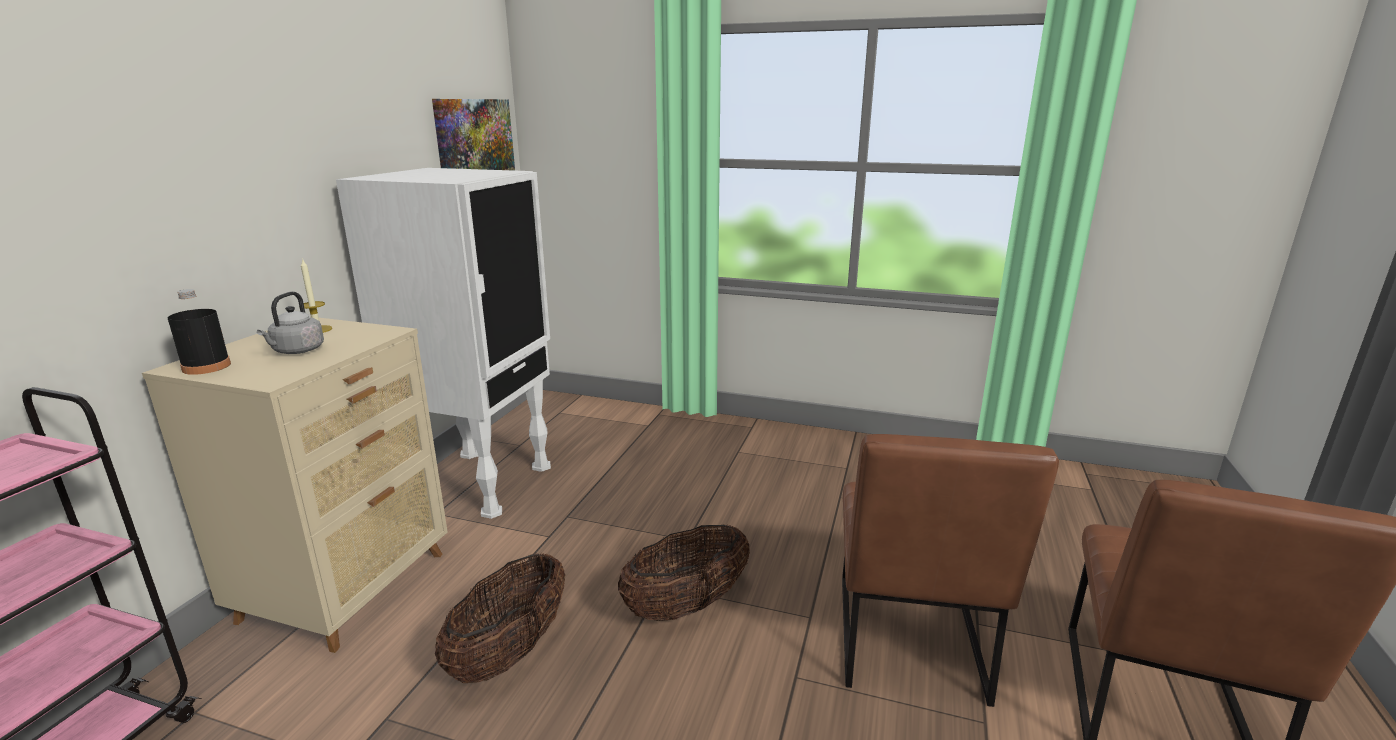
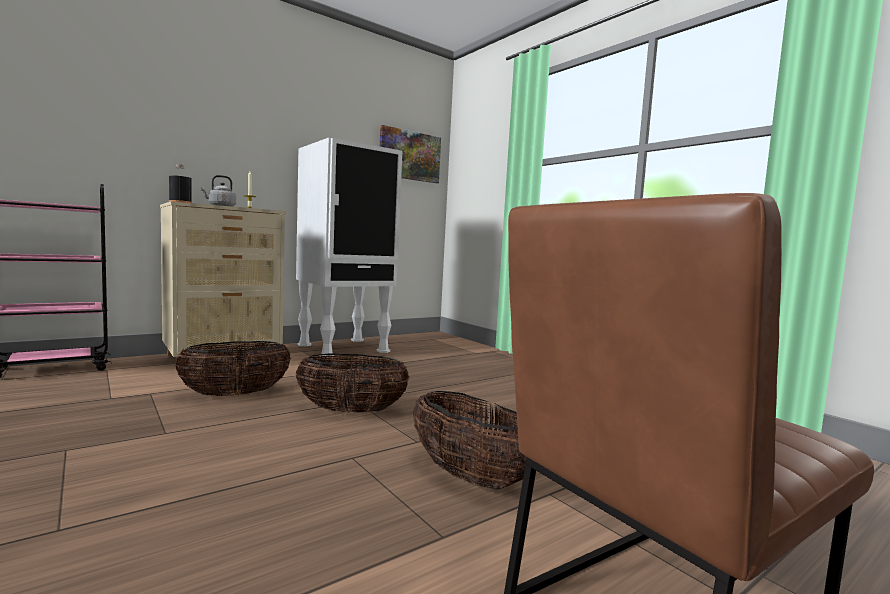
camera: 35 degrees right, 15 degrees down
(908, 640) = (468, 476): brown chair -> basket

